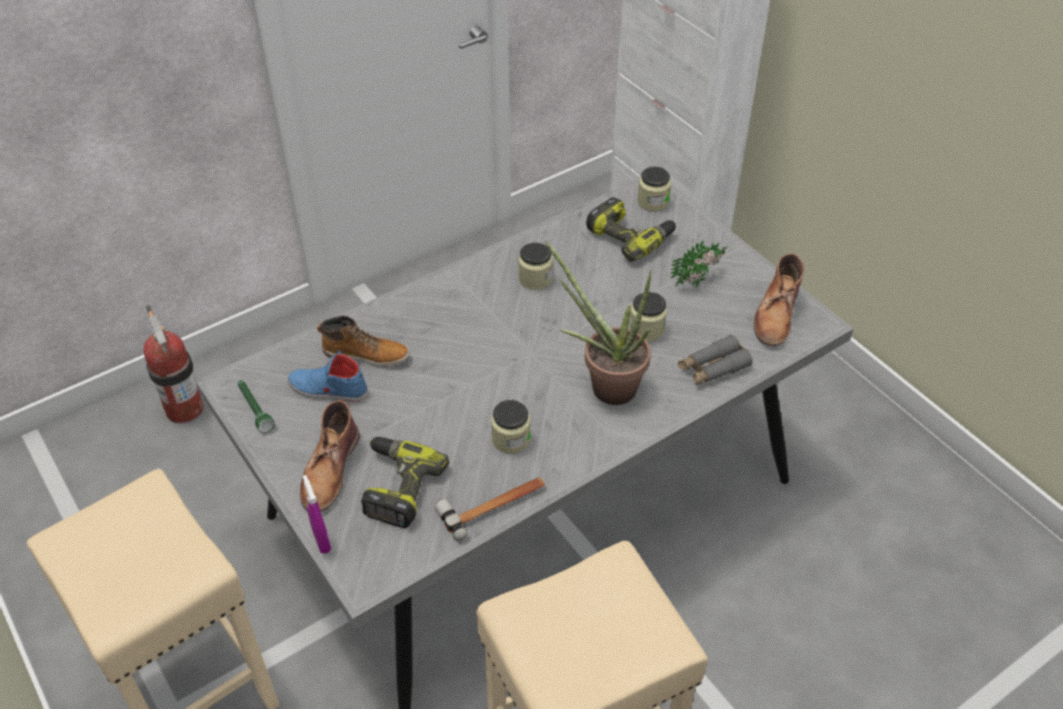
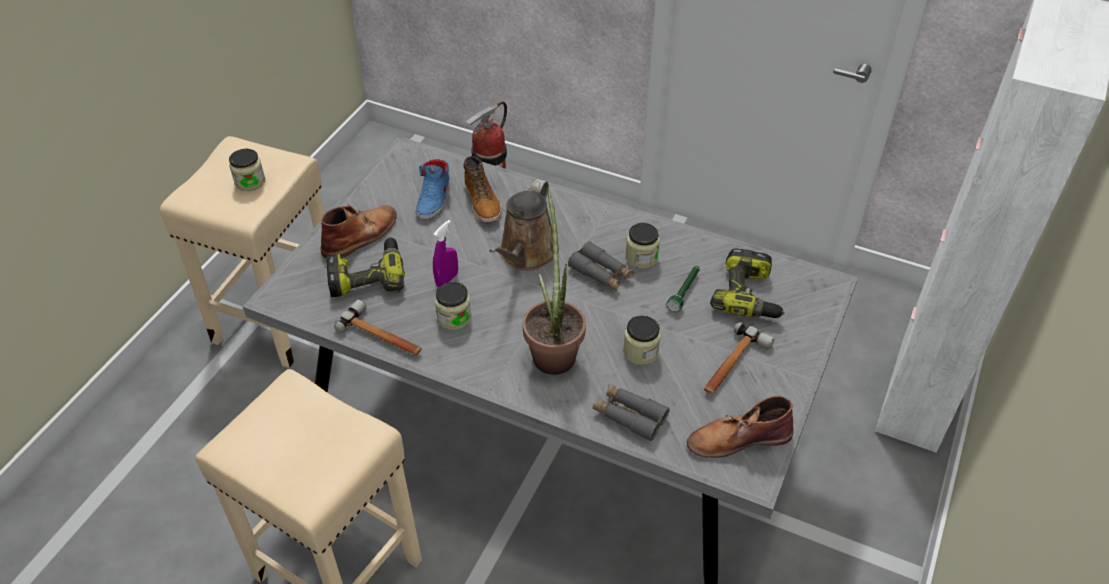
camera: 60 degrees right, 0 degrees up
(254, 409) = (391, 174): green flashlight -> green flashlight (684, 292)
(321, 541) = (298, 260): purple spray bottle -> purple spray bottle (447, 279)
(328, 389) = (434, 199): blue shoe -> blue shoe turned 150 degrees counterclockwise
(330, 470) = (361, 235): brown boot -> brown boot turned 150 degrees clockwise
(467, 353) = (526, 254): none -> brown watering can
(534, 312) = (601, 273): none -> grey binoculars
(653, 201) = (811, 292): jar -> jar (250, 181)
(699, 282) = (733, 365): potted plant -> hammer

